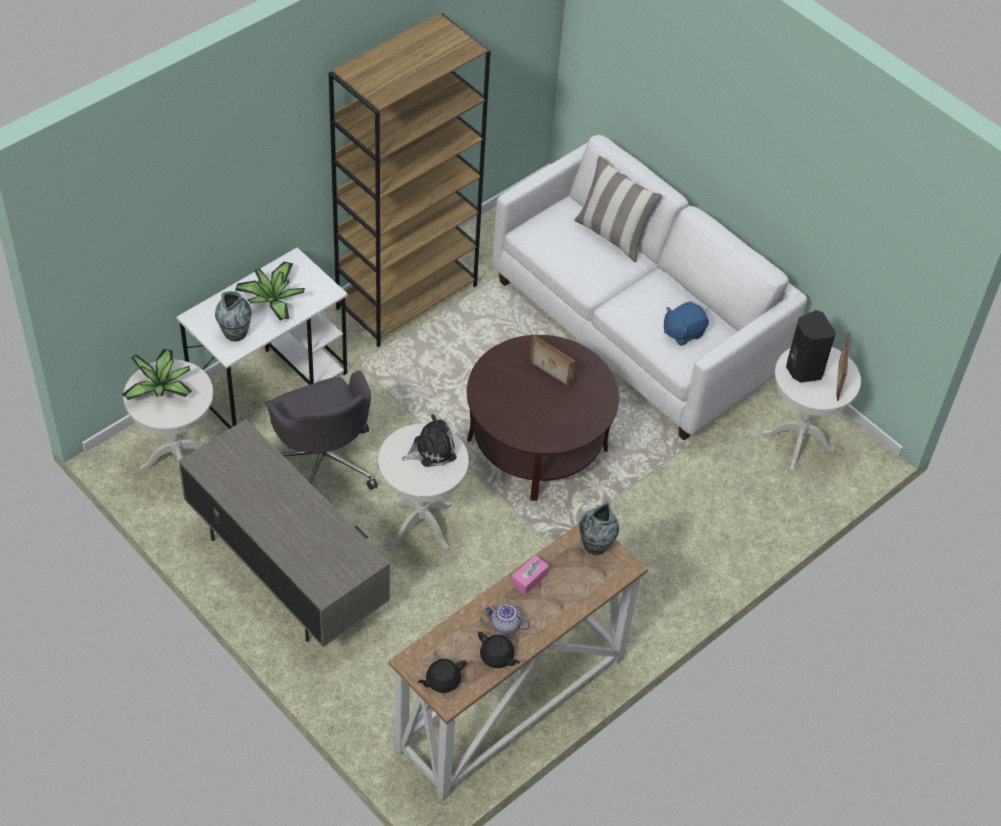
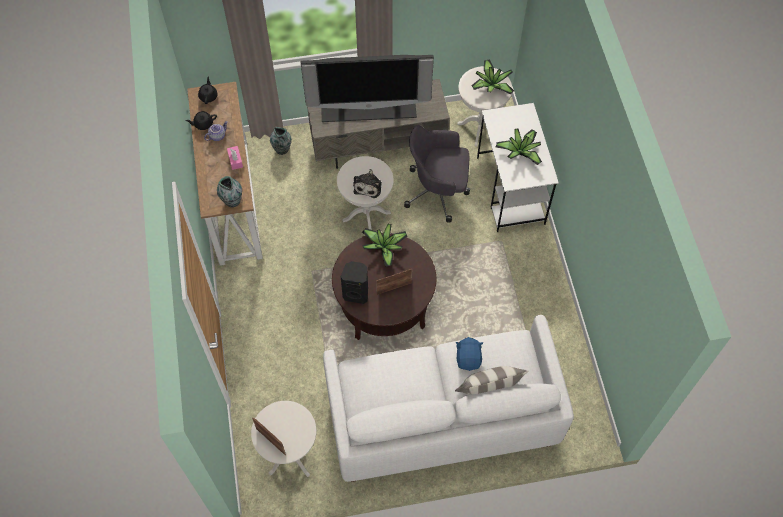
camera: 125 degrees right, 10 degrees up
(235, 332) = (505, 124): vase -> vase (282, 149)
(289, 521) = (368, 108): none -> television
(407, 296) = (543, 294): brown bookcase -> none
(499, 410) = (384, 247): none -> potted plant
(683, 332) = (378, 382): blue plush toy -> blue plush toy (468, 358)
(802, 370) = (293, 424): black speaker -> black speaker (356, 293)

